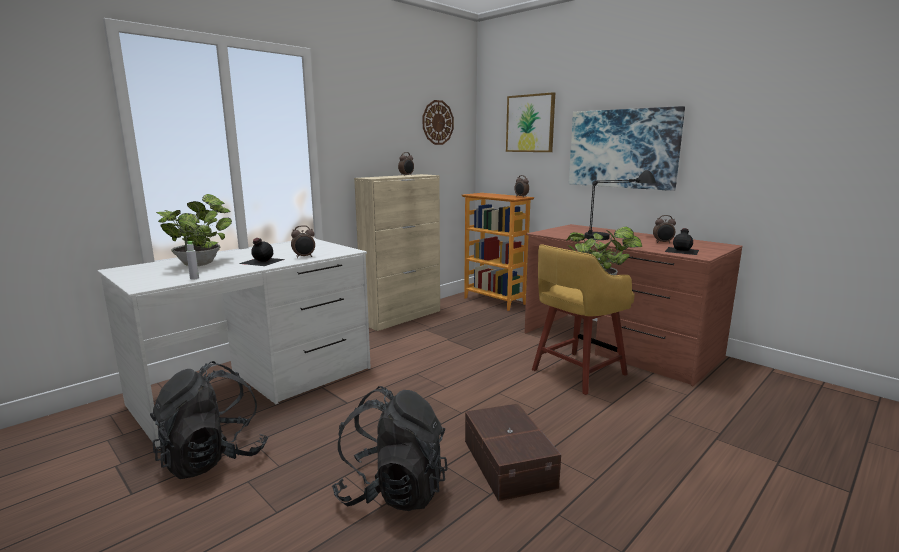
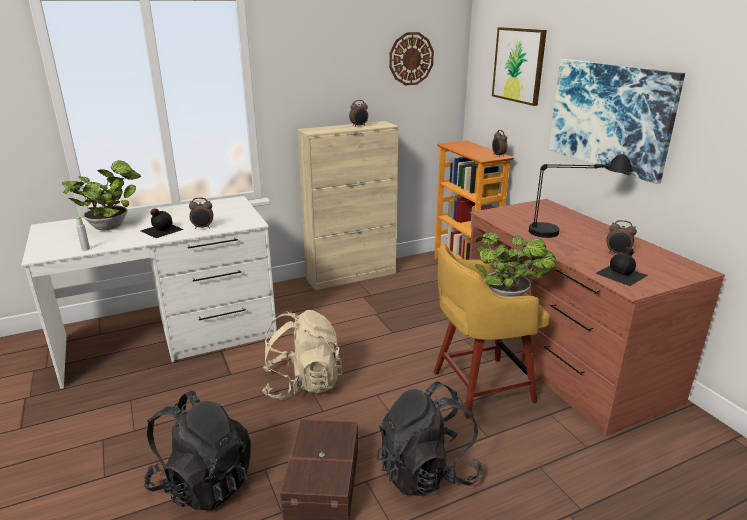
camera: 20 degrees right, 10 degrees up
(213, 458) = (92, 408): black backpack -> black backpack (427, 472)
(425, 397) = (302, 384): none -> beige backpack

